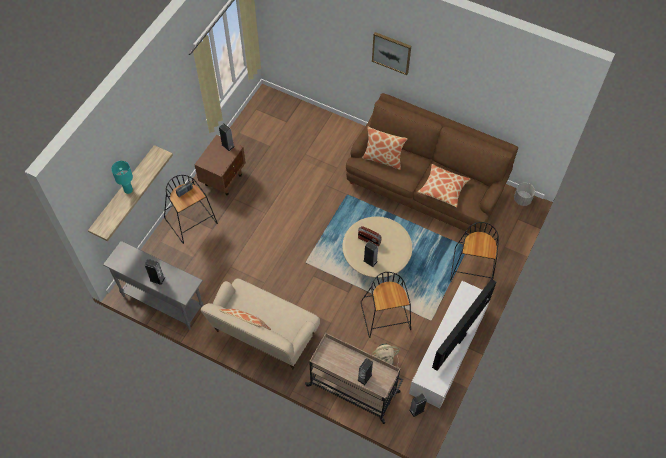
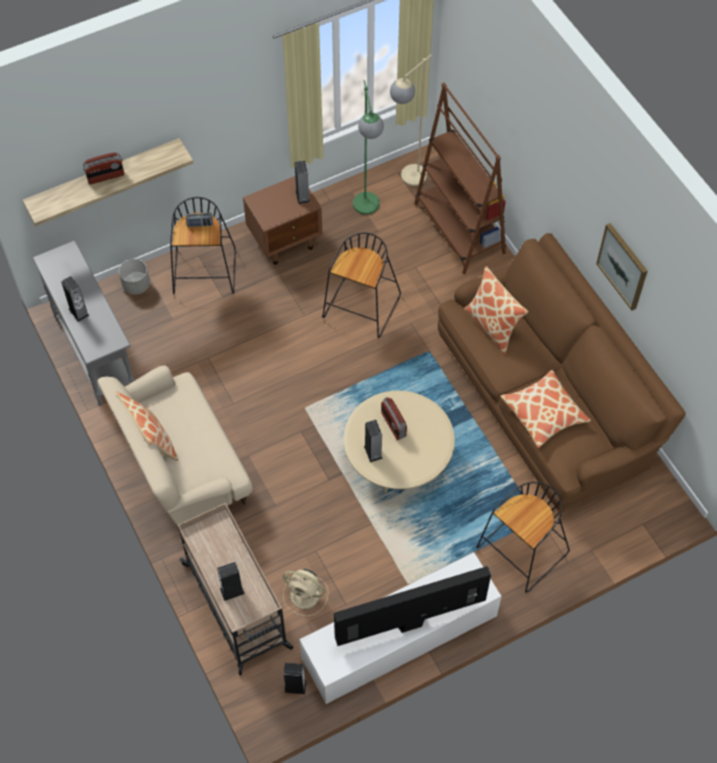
camera: 35 degrees right, 0 degrees up
(128, 189) = (106, 177): turquoise table lamp -> radio
(256, 138) = (368, 211): none -> green floor lamp
(265, 111) = (407, 181): none -> beige floor lamp
(312, 121) = (459, 228): none -> brown bookcase
(386, 317) = (351, 543): black stool -> black stool (361, 308)
(391, 52) = (570, 176): picture -> picture (623, 266)
(522, 199) = (672, 501): grey planter -> grey planter (136, 285)

